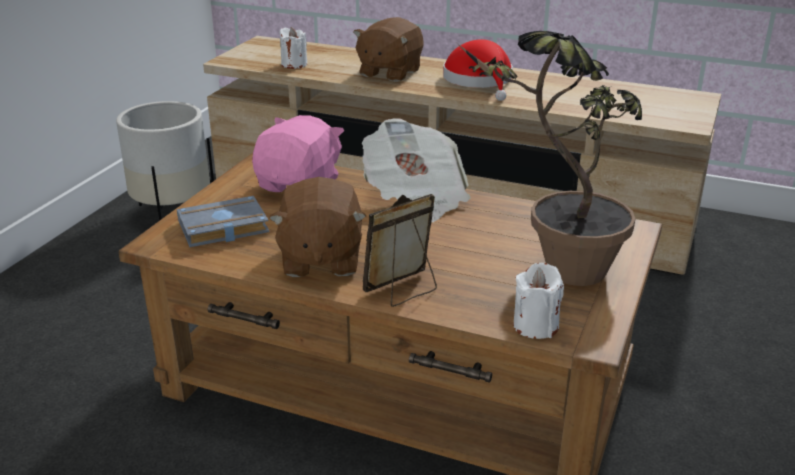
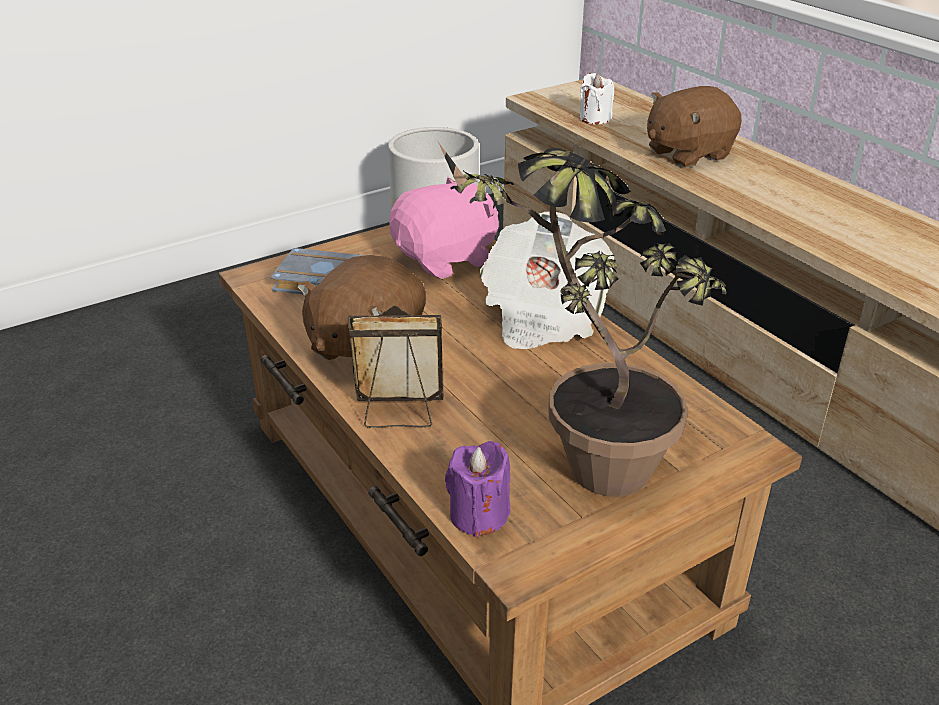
camera: 35 degrees right, 5 degrees up
(480, 81) = (784, 192): red hat -> none
(535, 326) = (479, 515): white candle -> purple candle

